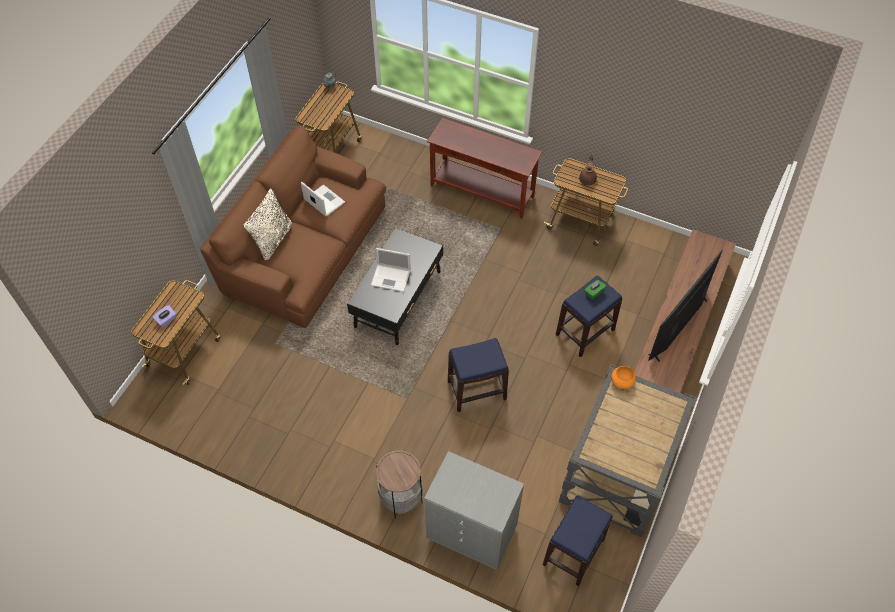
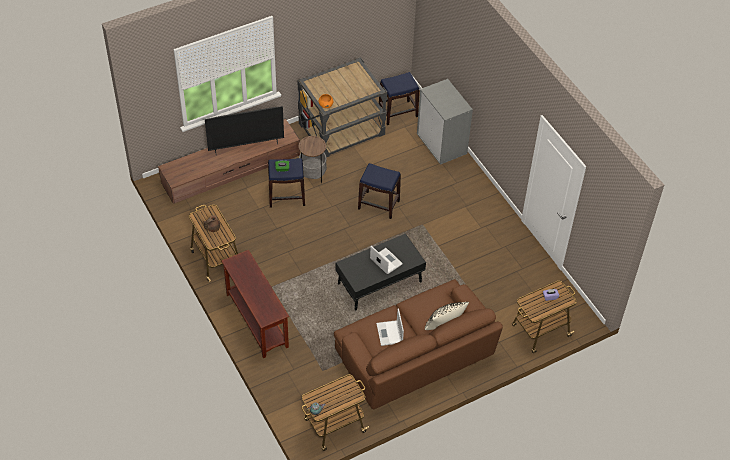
camera: 145 degrees left, 5 degrees down
(401, 498) = (465, 181): side table -> side table (312, 175)

